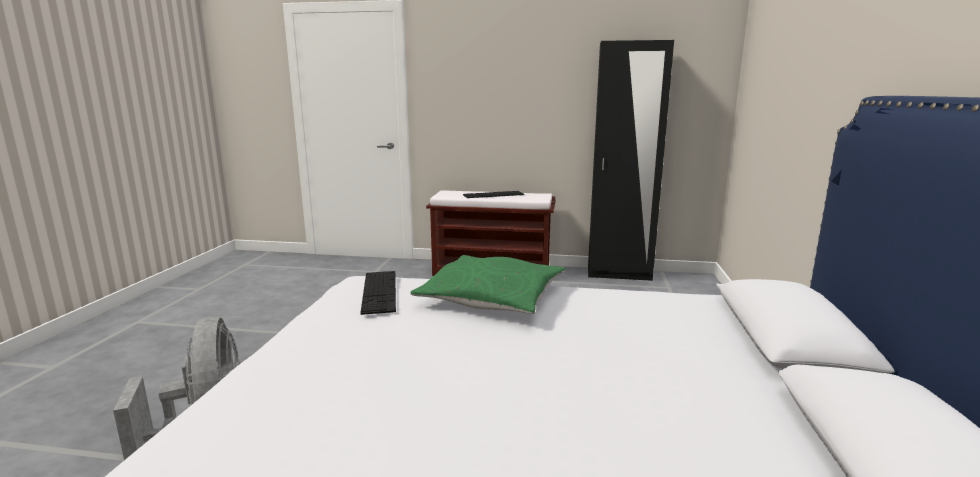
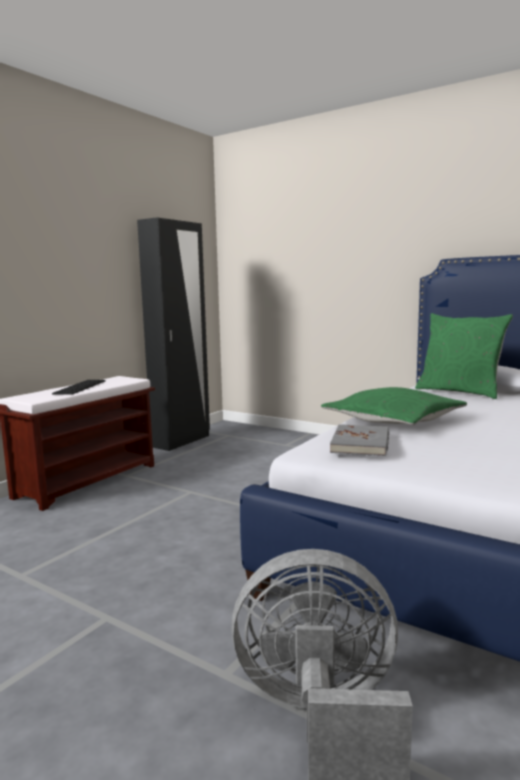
camera: 65 degrees left, 5 degrees down
(379, 291) = (361, 443): keyboard -> grey book
(722, 323) = (459, 391): none -> green pillow

